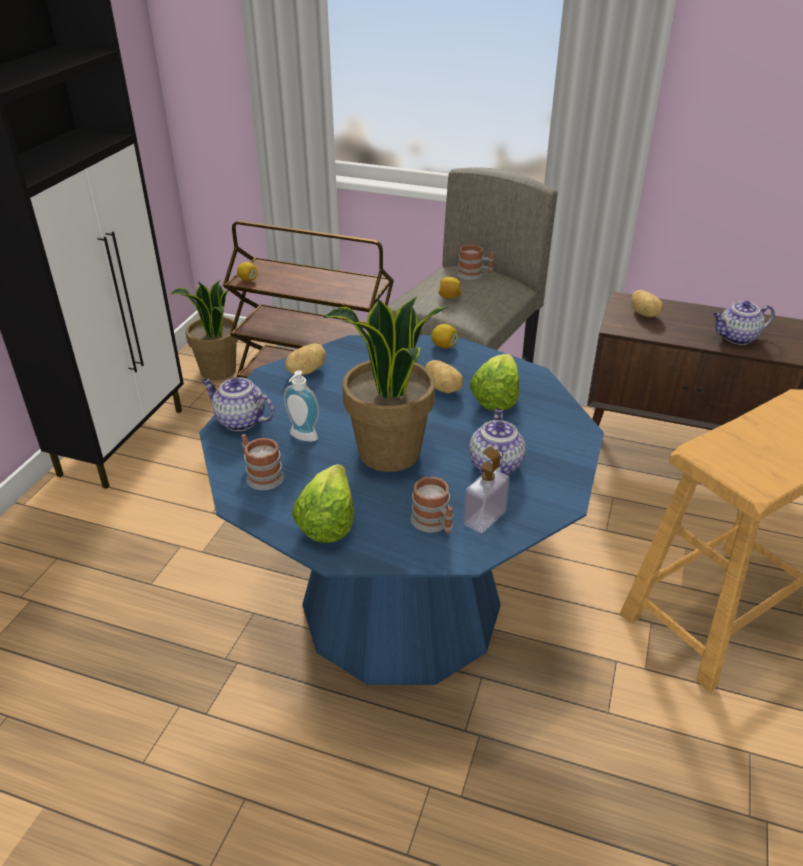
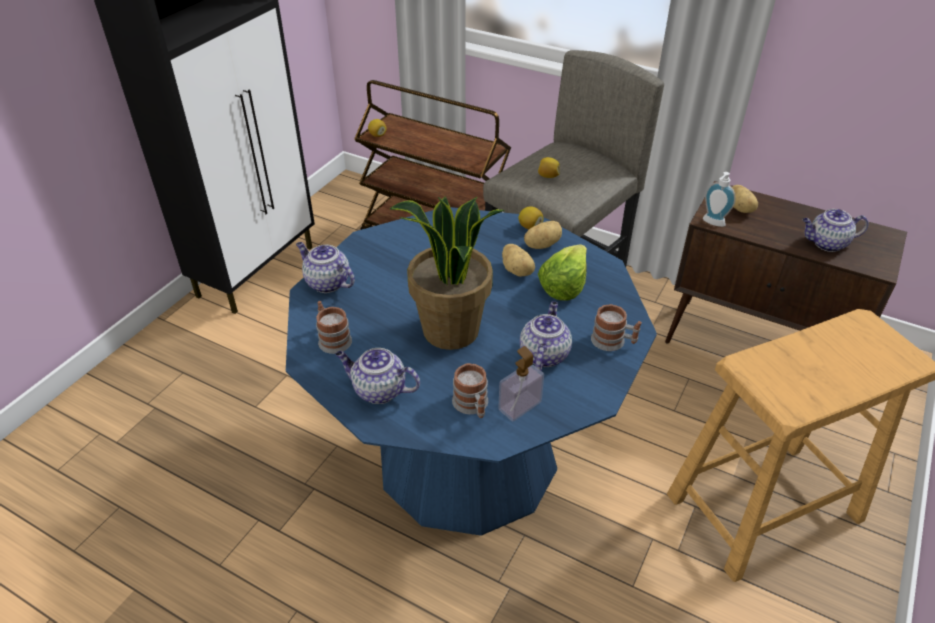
camera: 10 degrees right, 5 degrees up
(218, 371) = (351, 212): potted plant -> none
(302, 438) = (377, 306): soap dispenser -> soap dispenser (712, 223)
(306, 371) = (397, 239): potato -> potato (541, 245)
(327, 521) = (378, 390): lettuce -> teapot
(474, 275) = (578, 155): mug -> mug (613, 341)

